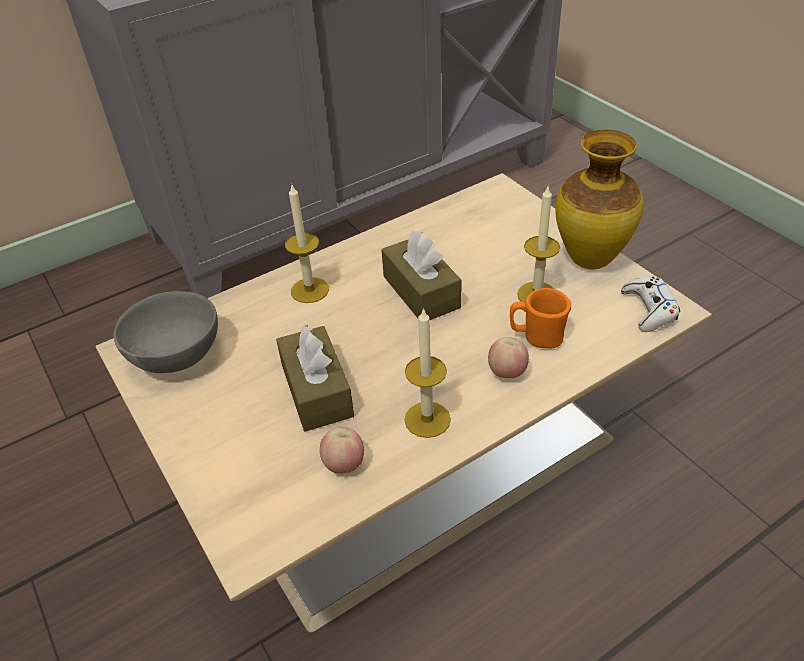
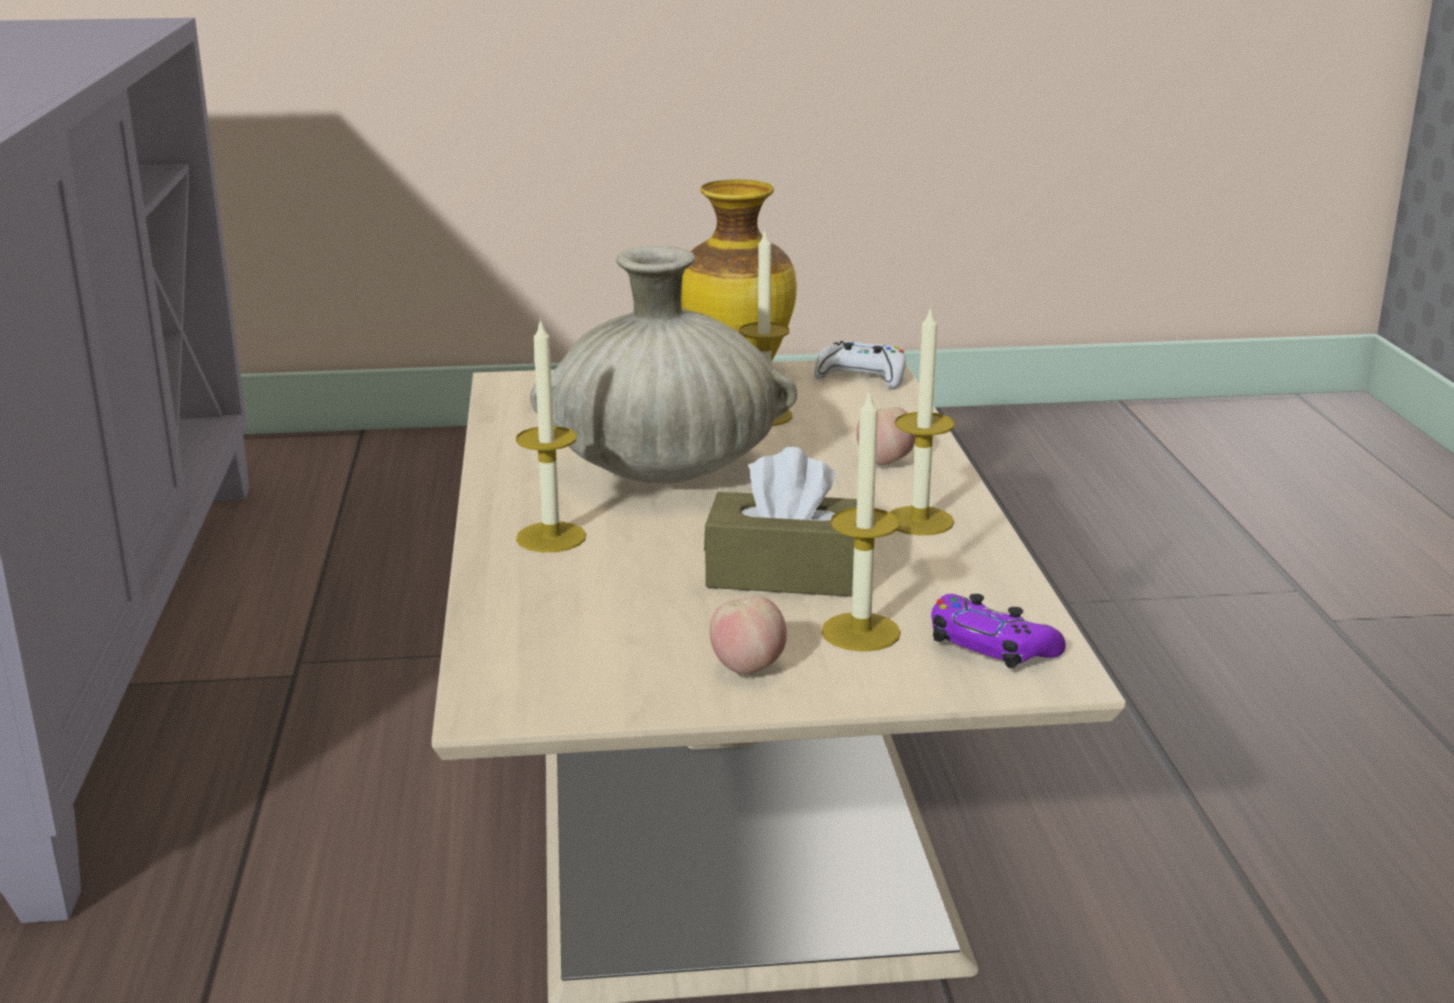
camera: 65 degrees left, 20 degrees down
(173, 357) = (569, 668): grey bowl -> none
(260, 446) = (861, 632): none -> candle
(270, 510) = (992, 646): none -> purple game controller
(344, 464) = (951, 584): apple -> apple (748, 669)
(421, 292) = (665, 471): brown tissue box -> beige vase
(537, 337) = (841, 434): orange mug -> none

